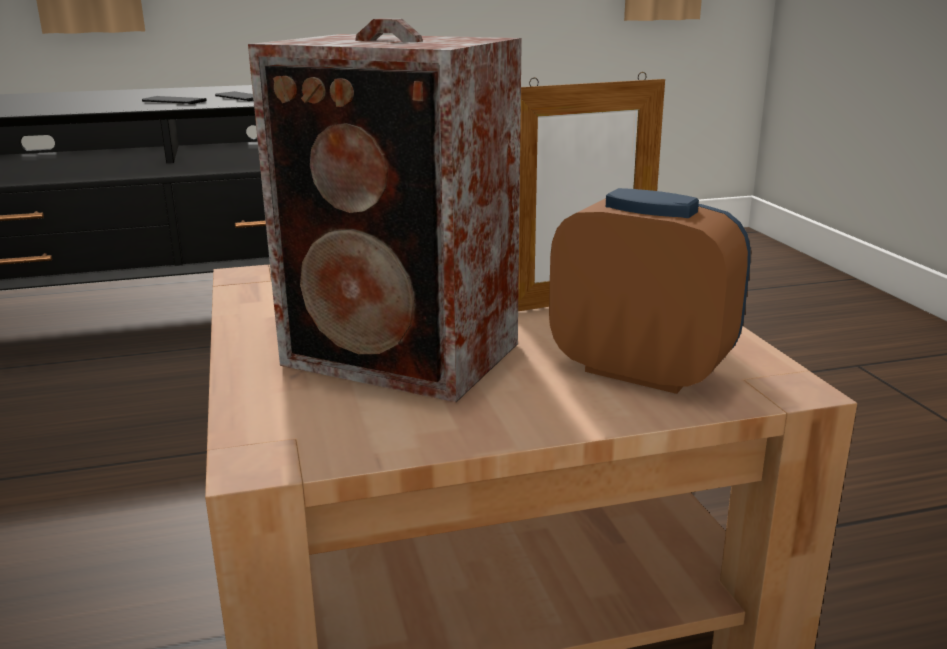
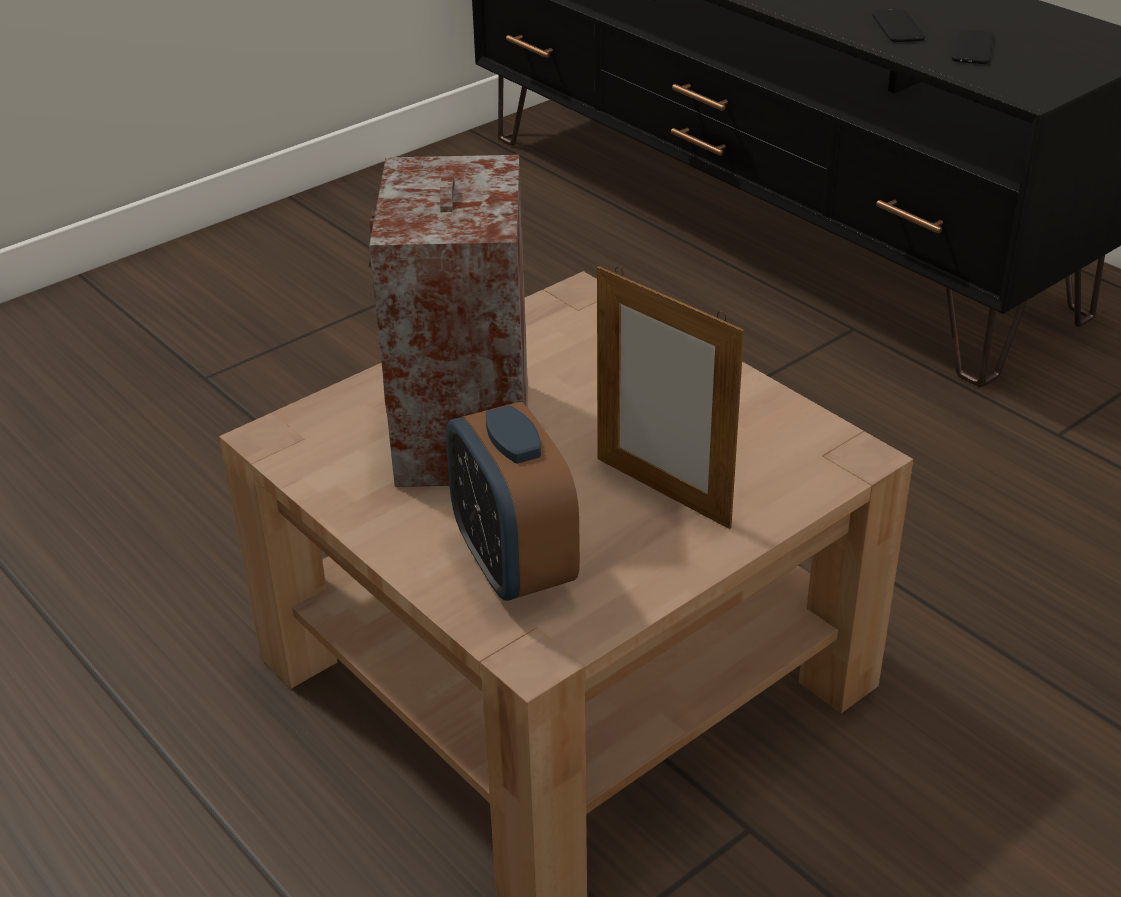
camera: 65 degrees right, 15 degrees up
(641, 370) = (513, 565): alarm clock -> alarm clock turned 150 degrees clockwise

